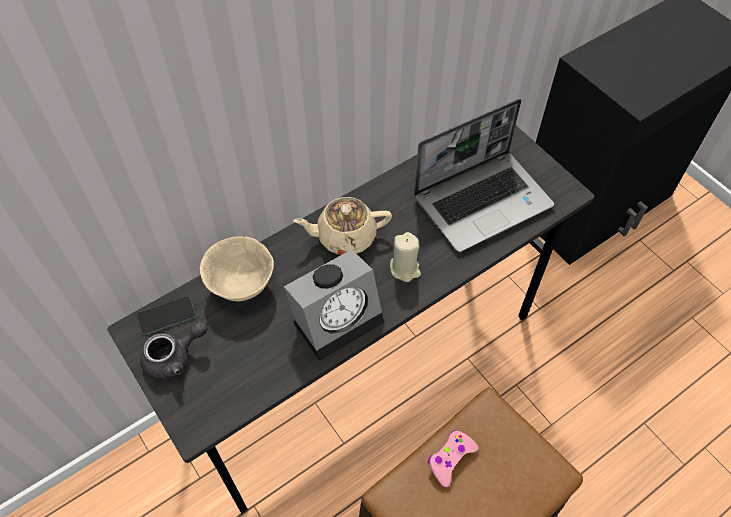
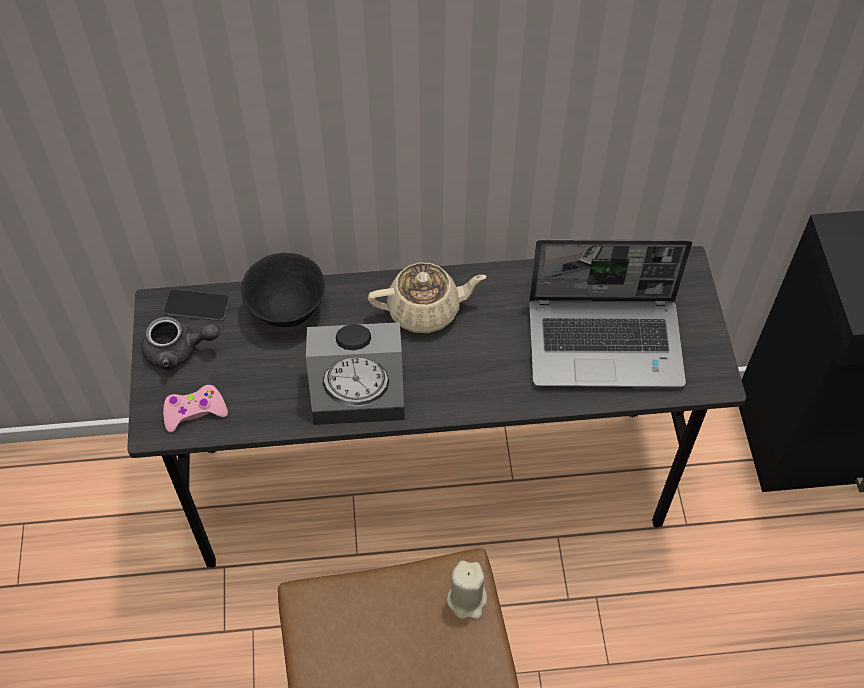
camera: 30 degrees right, 0 degrees up
(242, 285) = (287, 310): beige bowl -> black bowl
(345, 236) = (425, 310): beige teapot -> beige teapot turned 150 degrees clockwise
(405, 269) = (465, 375): beige candle -> beige candle (467, 599)
(450, 459) = (391, 597): pink game controller -> pink game controller (194, 411)

